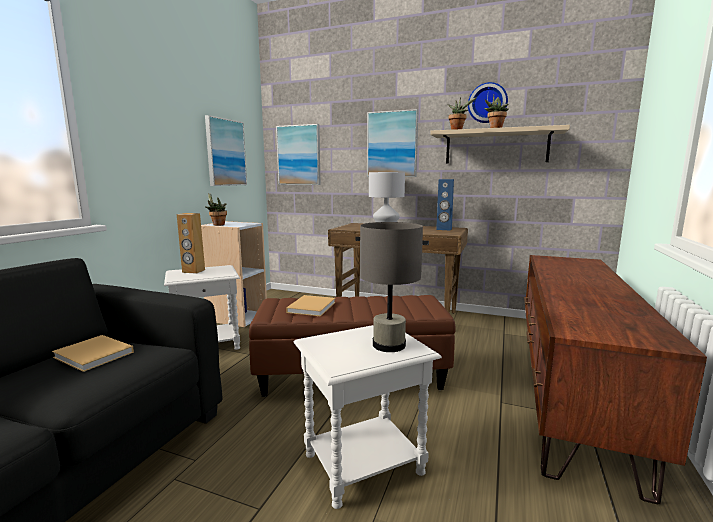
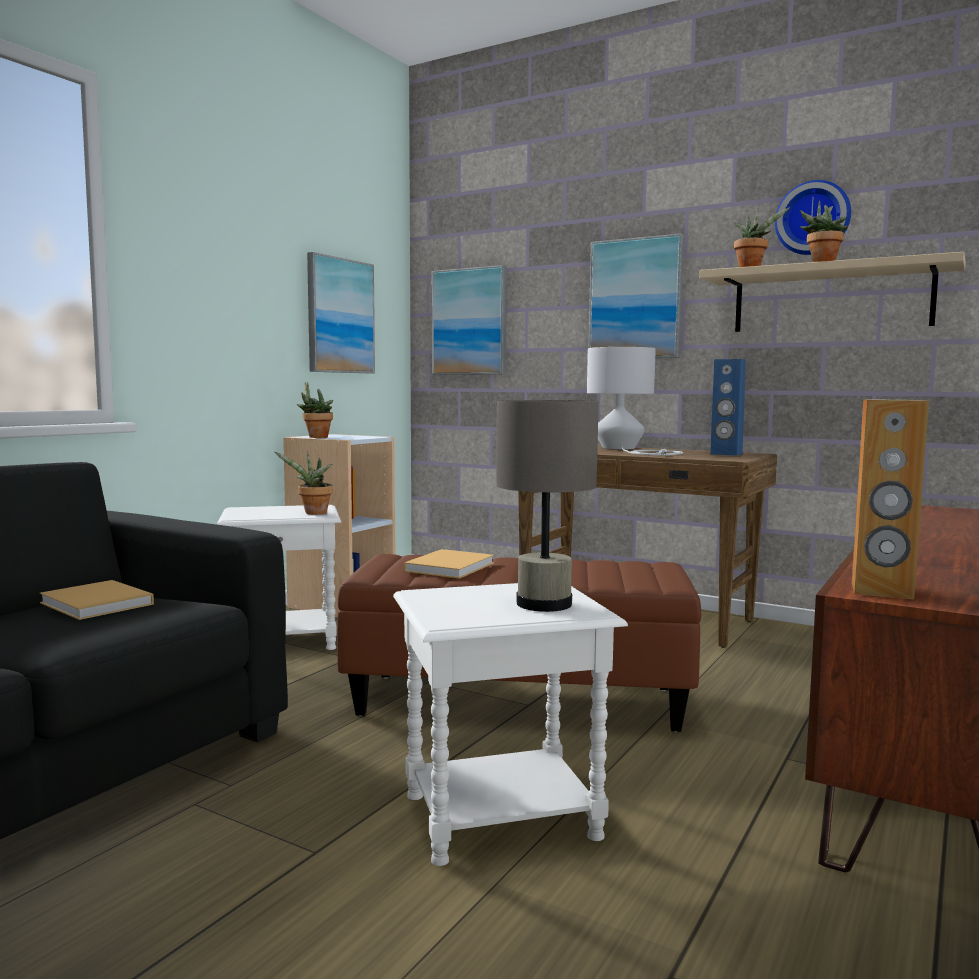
camera: 10 degrees right, 5 degrees down
(193, 271) = (267, 509): brown speaker -> brown speaker (881, 591)
(222, 273) = (313, 513): none -> potted plant

